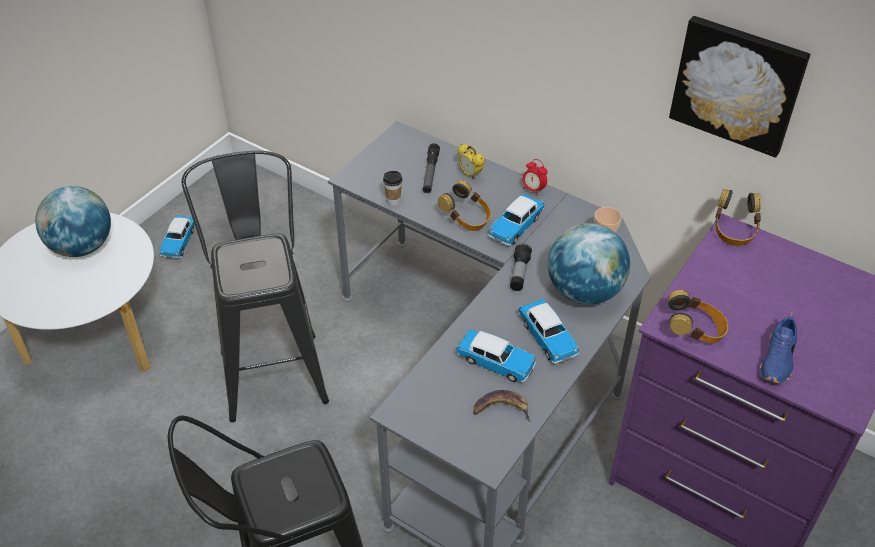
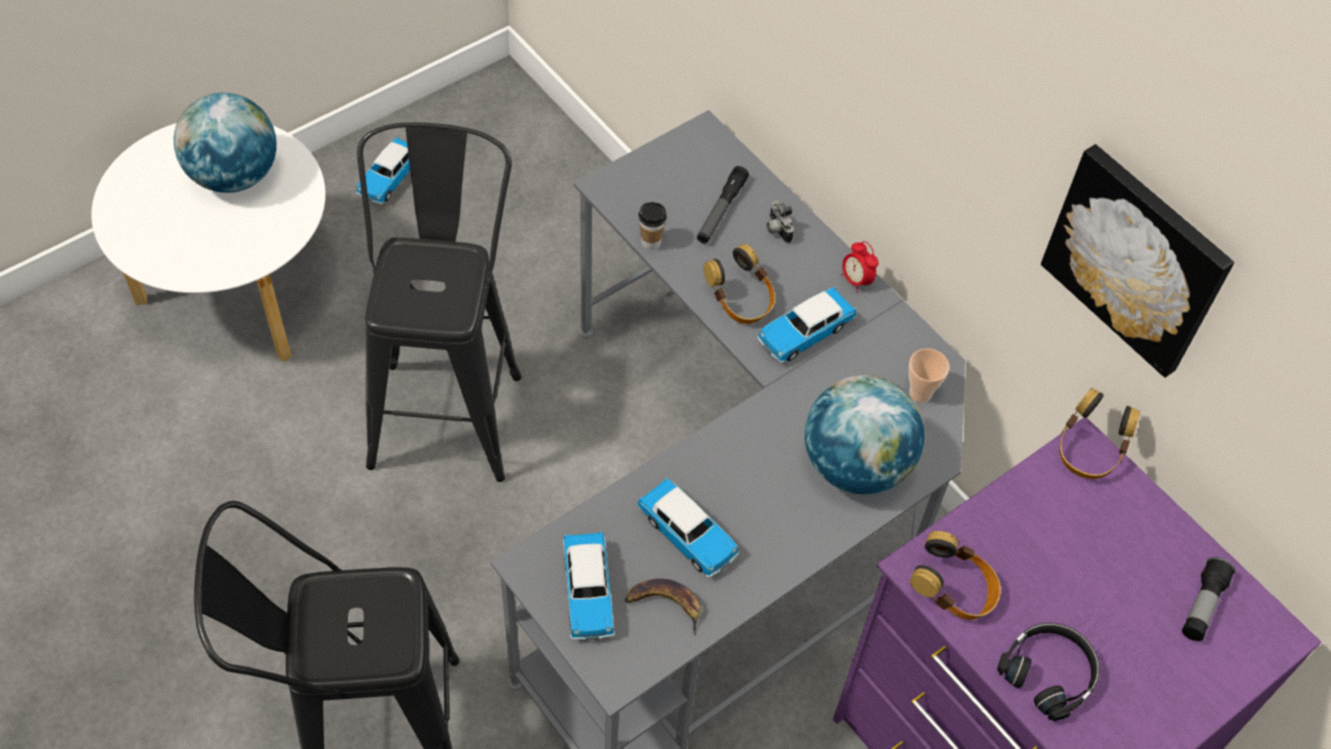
camera: 15 degrees right, 10 degrees up
(470, 174) = (776, 230): alarm clock -> camera
(519, 273) = (777, 409): flashlight -> flashlight (1202, 606)
(547, 337) = (773, 519): toy car -> toy car (588, 592)
(778, 360) = (1049, 673): blue shoe -> black headphones

